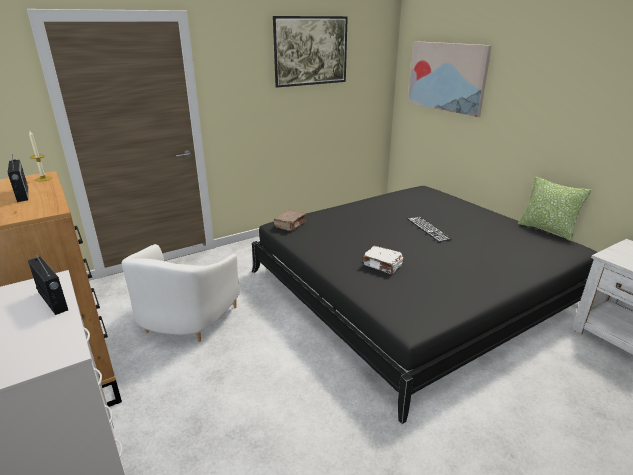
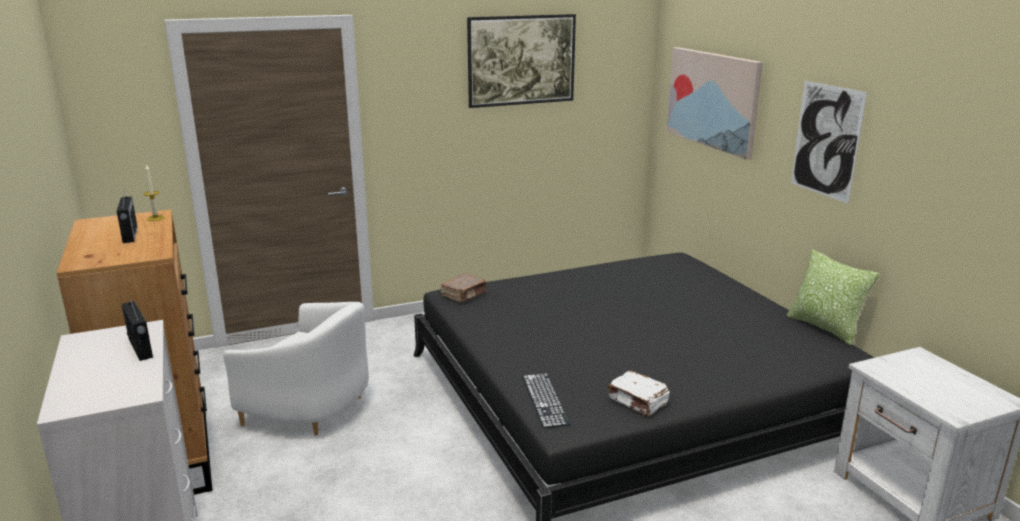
camera: 10 degrees right, 5 degrees down
(186, 320) = (311, 408): white armchair -> white armchair turned 90 degrees counterclockwise
(382, 266) = (562, 356): white book -> white book (638, 402)
(428, 229) = (651, 313): keyboard -> keyboard (545, 399)
(547, 98) = (826, 140): none -> picture

